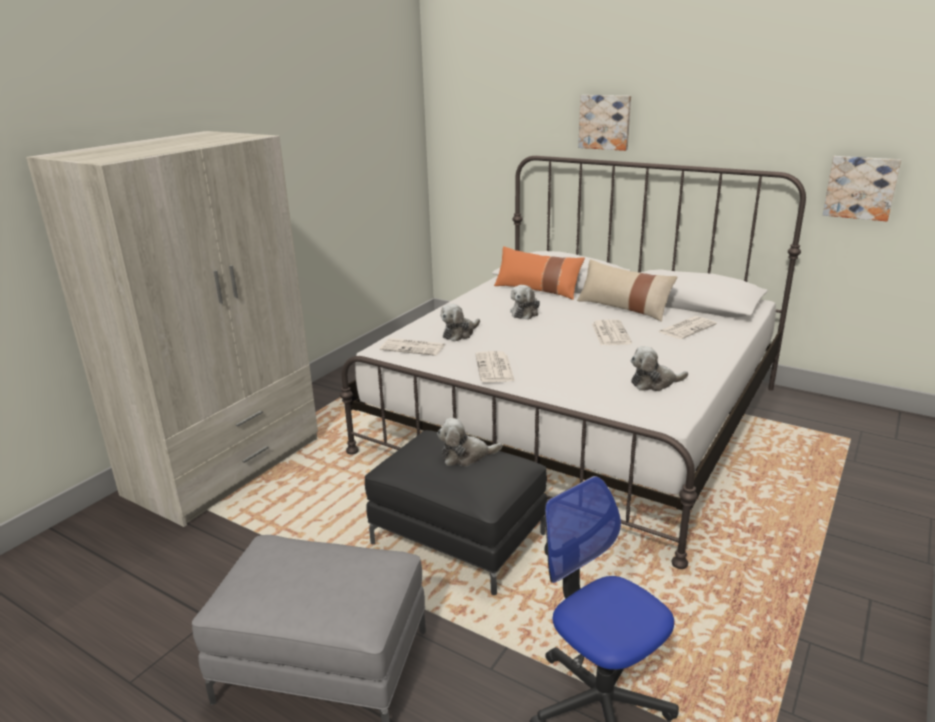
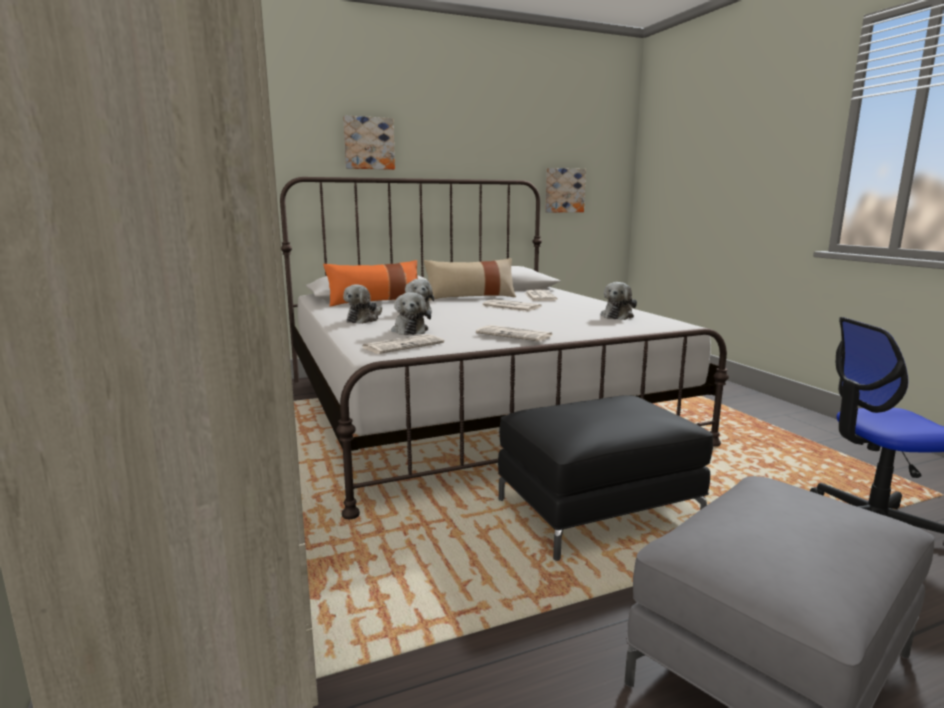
camera: 55 degrees left, 10 degrees down
(466, 456) = (600, 406): plush toy -> plush toy (364, 319)

